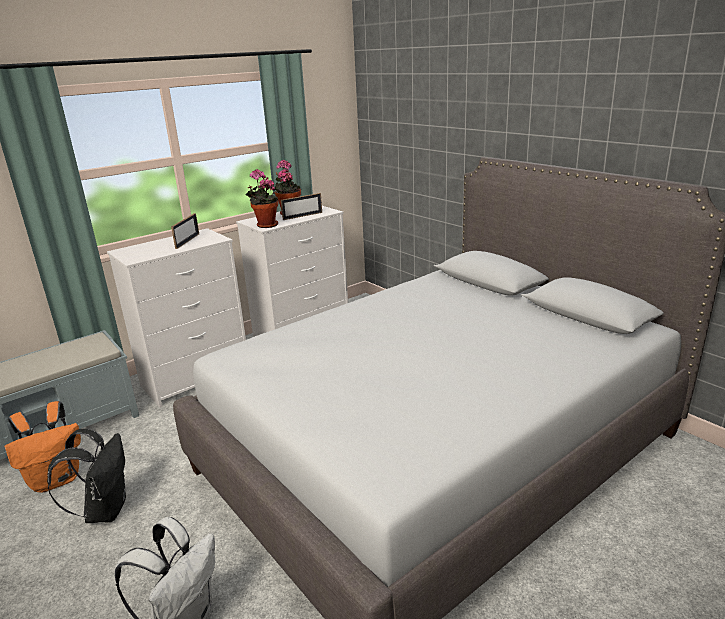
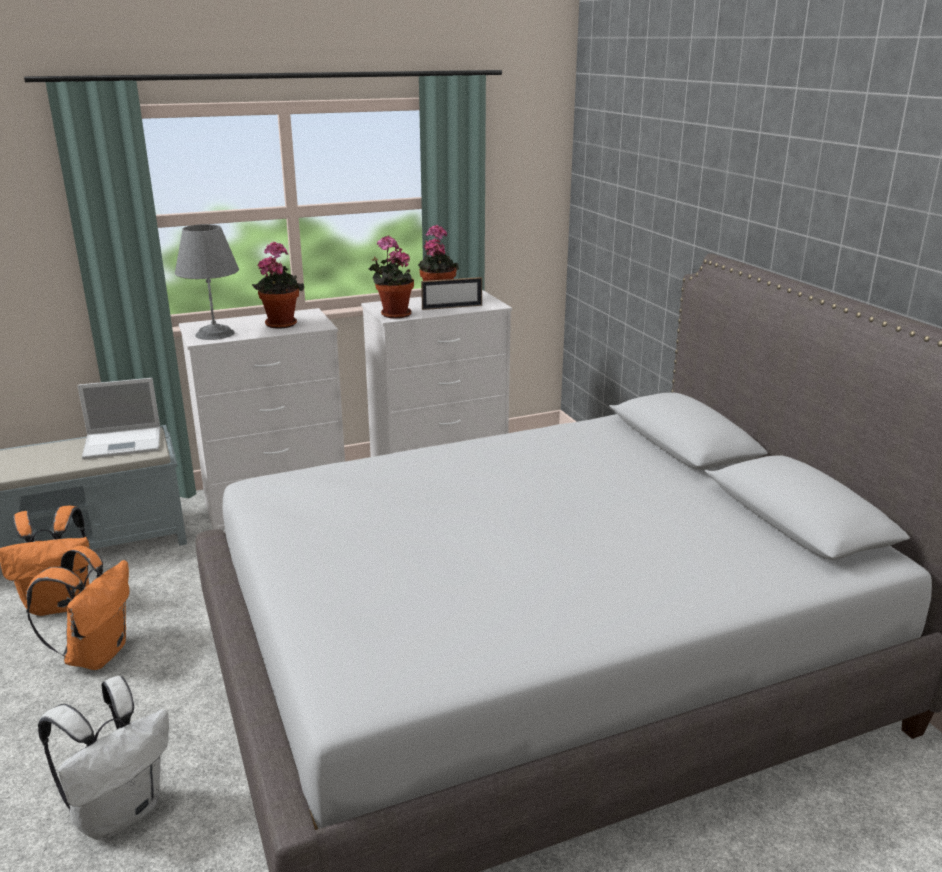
camera: 15 degrees right, 0 degrees up
(79, 348) = (124, 443): none -> laptop
(105, 510) = (96, 653): black backpack -> orange backpack
(141, 254) = (214, 333): none -> grey table lamp
(187, 241) = (281, 323): picture frame -> potted plant

